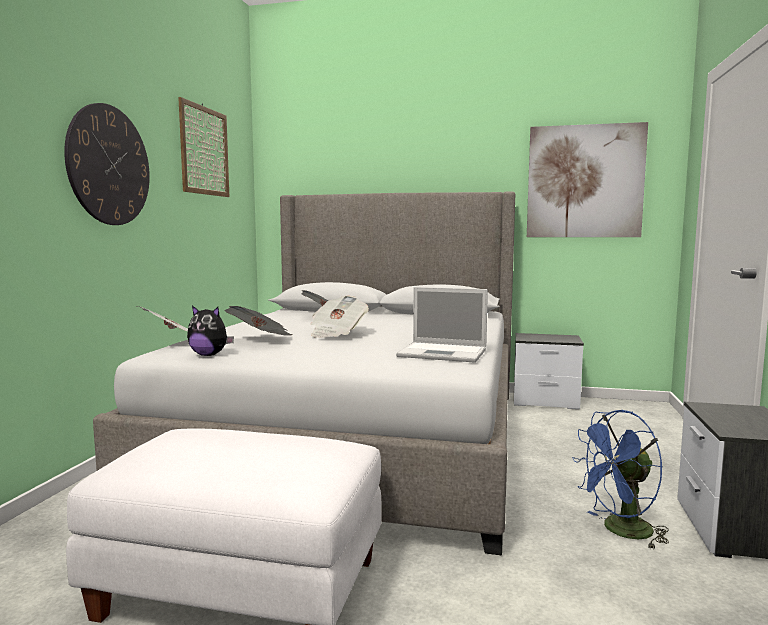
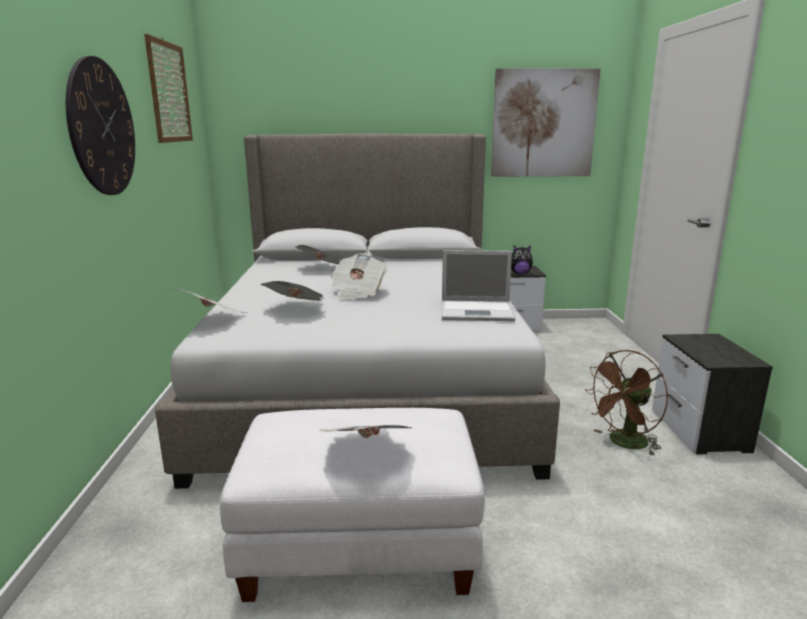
camera: 15 degrees left, 10 degrees up
(209, 355) = (264, 333): plush toy -> plush toy (520, 273)
(232, 465) = (367, 450): none -> newspaper
(620, 531) = (624, 444): blue fan -> brown fan

